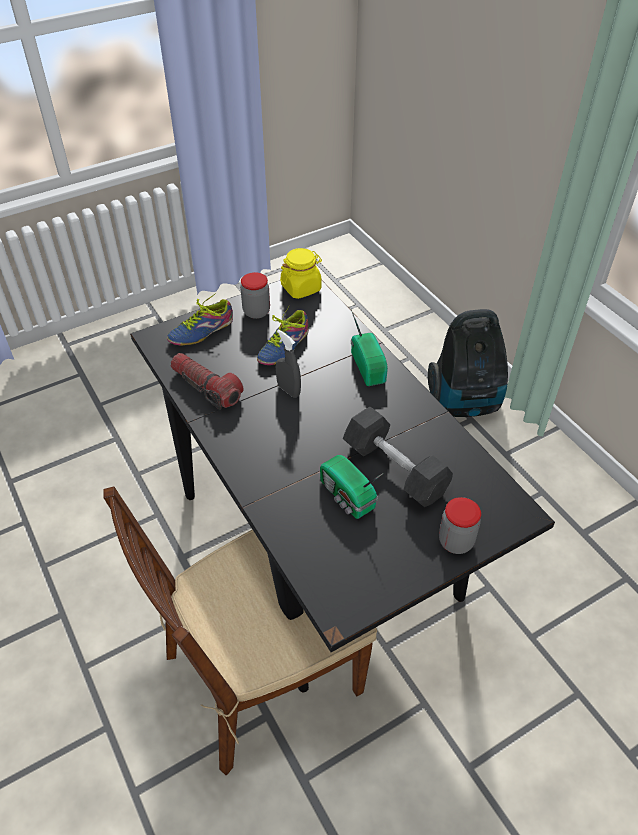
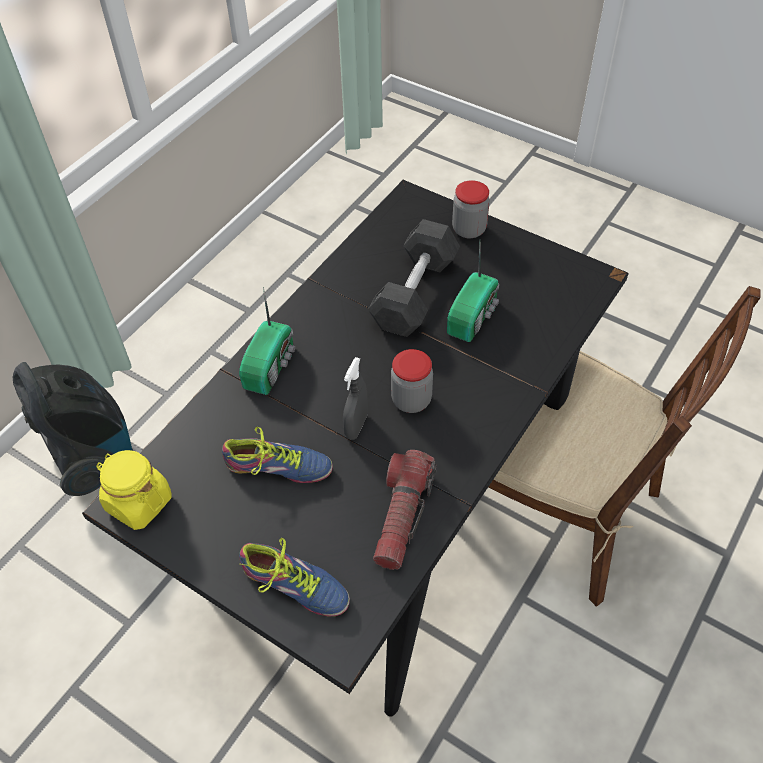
camera: 115 degrees left, 5 degrees up
(256, 312) = (219, 534): jar -> jar (411, 400)
(369, 366) = (271, 365): radio -> radio turned 150 degrees clockwise

